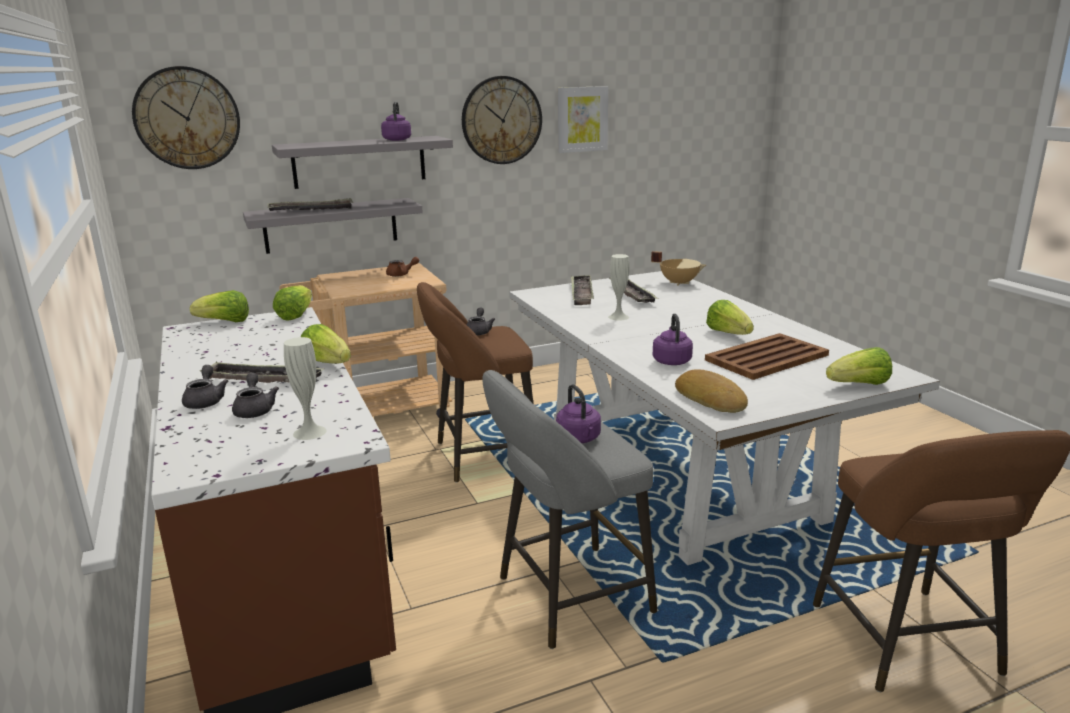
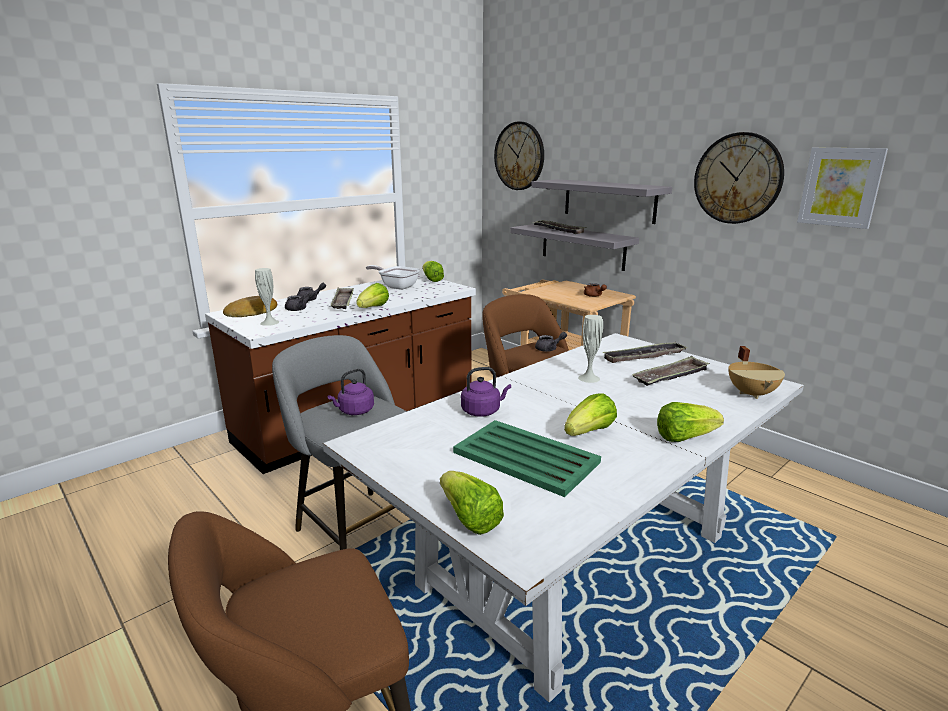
camera: 70 degrees right, 0 degrees up
(227, 343) = (396, 286): none -> frying pan
(295, 315) = (455, 288): lettuce -> lettuce (684, 437)
(397, 139) = (622, 185): purple kettle -> none
(711, 398) = (395, 435): bread -> bread (252, 312)
(765, 358) = (524, 457): brown tray -> green tray

